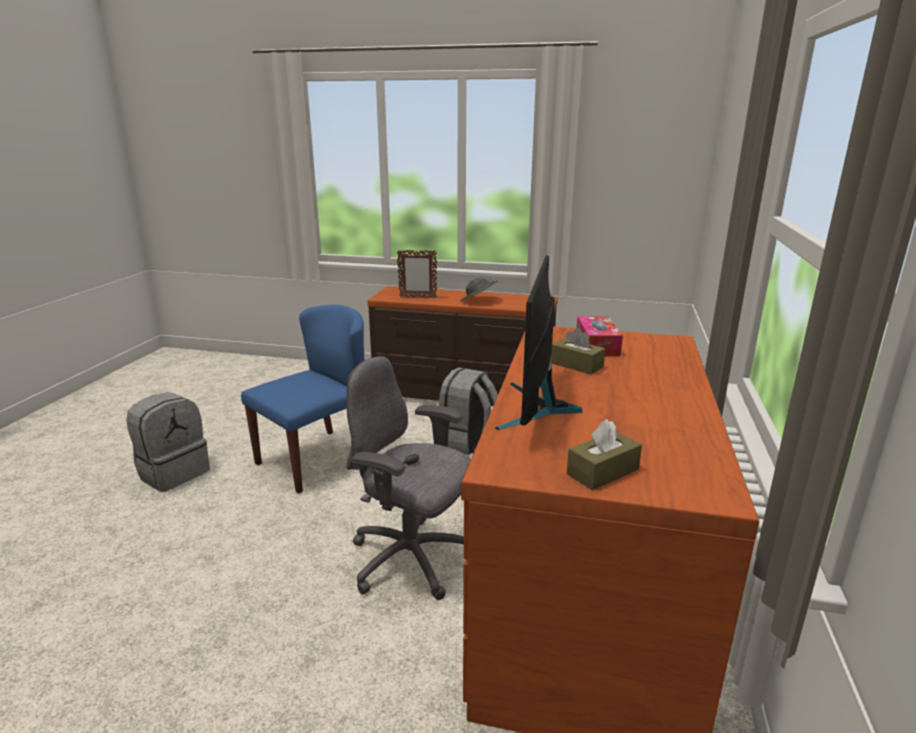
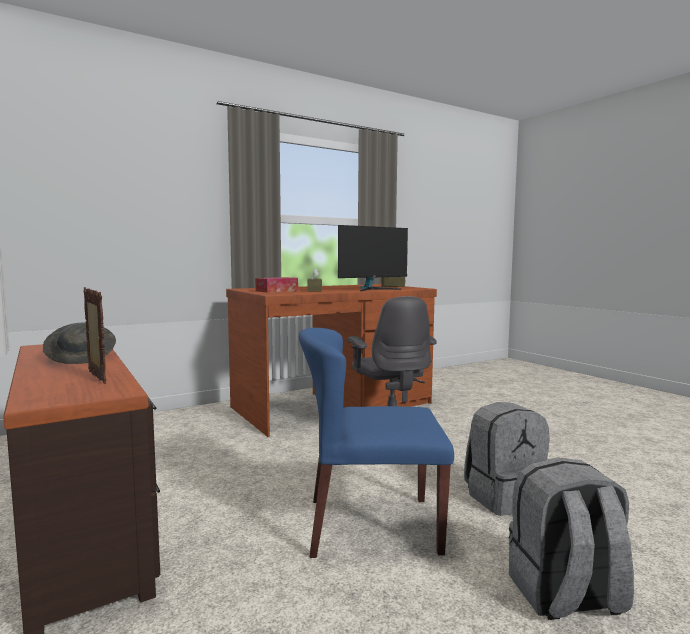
camera: 135 degrees left, 15 degrees down
(466, 442) = (222, 476): grey backpack -> grey backpack (504, 497)

